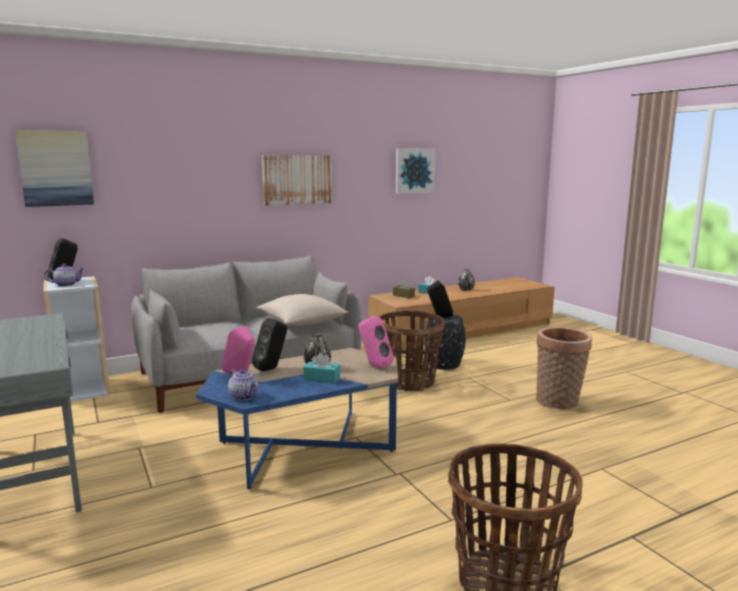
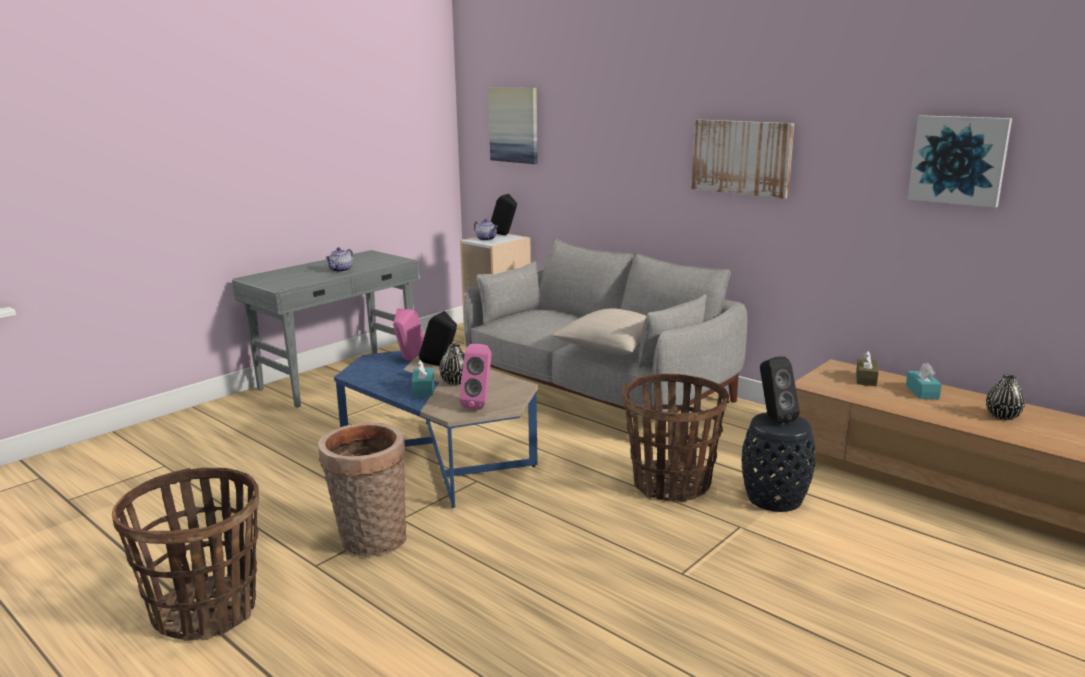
camera: 70 degrees right, 5 degrees up
(244, 396) = (361, 371): teapot -> teapot (341, 270)
(559, 403) = (711, 624): basket -> basket (370, 542)

